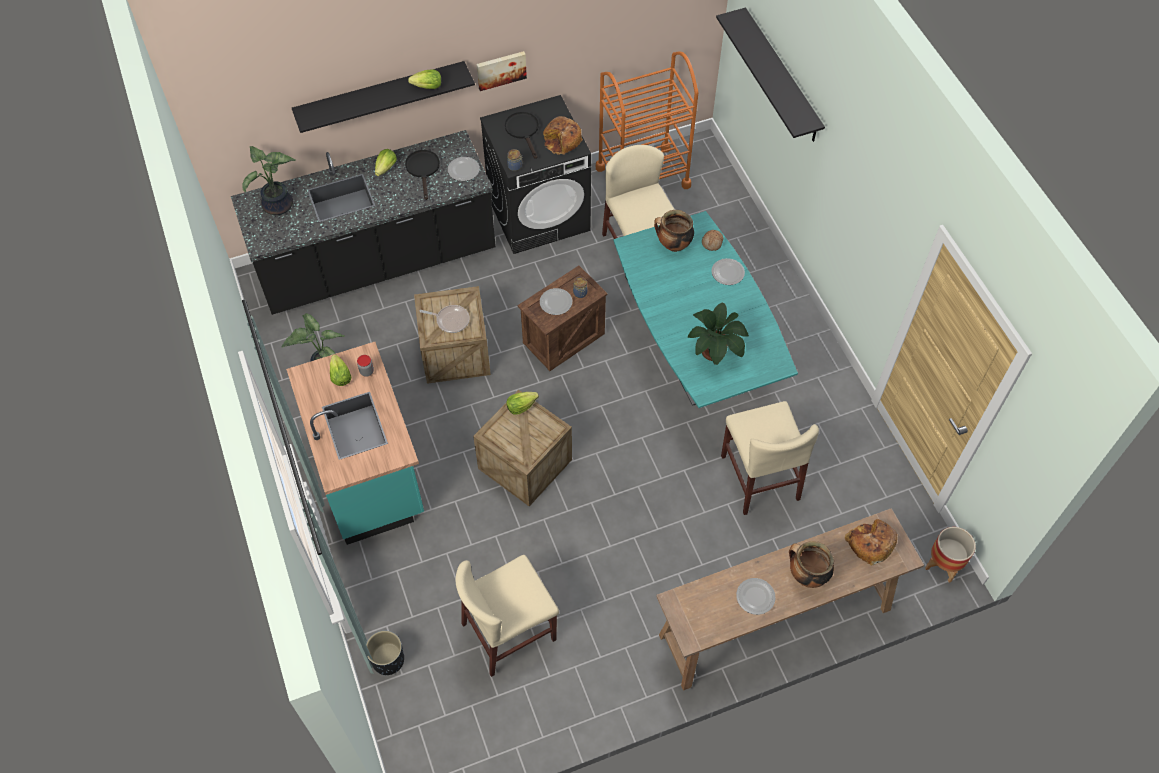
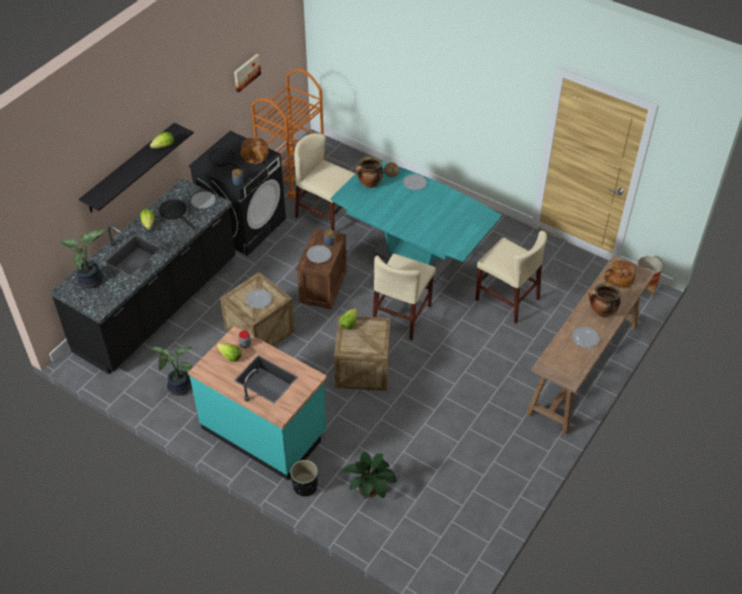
camera: 35 degrees left, 10 degrees down
(388, 660) = (376, 529): black planter -> black planter (305, 486)
(450, 320) = (258, 299): frying pan -> plate
(501, 69) = (195, 122): picture -> picture (246, 72)
(509, 631) = (437, 466): beige chair -> beige chair (402, 316)
(715, 352) = (446, 227): potted plant -> potted plant (370, 489)
(781, 76) = (377, 50): black shelf -> none

